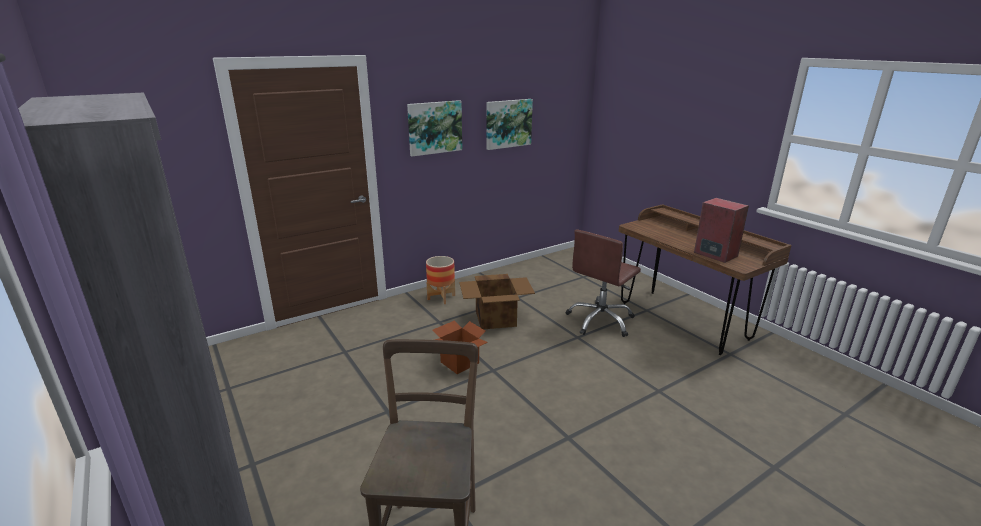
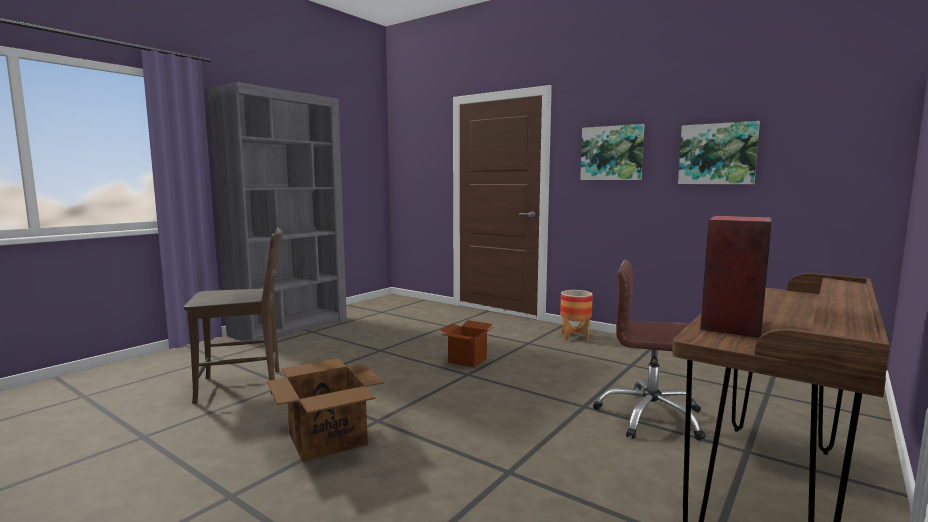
camera: 70 degrees right, 15 degrees down
(496, 318) = (567, 362): cardboard box -> cardboard box (327, 439)

